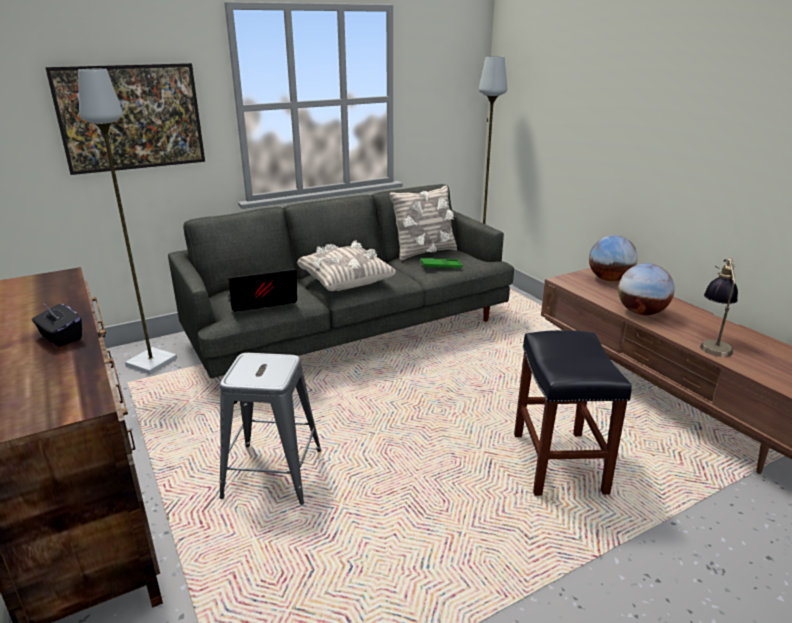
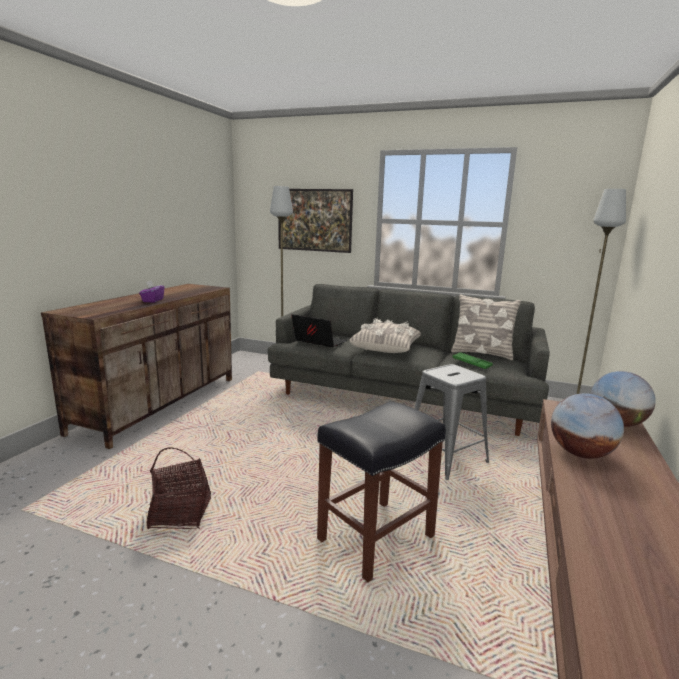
camera: 50 degrees right, 10 degrees down
(61, 338) = (152, 300): black tissue box -> purple tissue box
(273, 474) = (230, 434): grey stool -> grey stool (445, 458)
(408, 577) = (180, 514): none -> basket
(713, 343) = (603, 509): table lamp -> none

